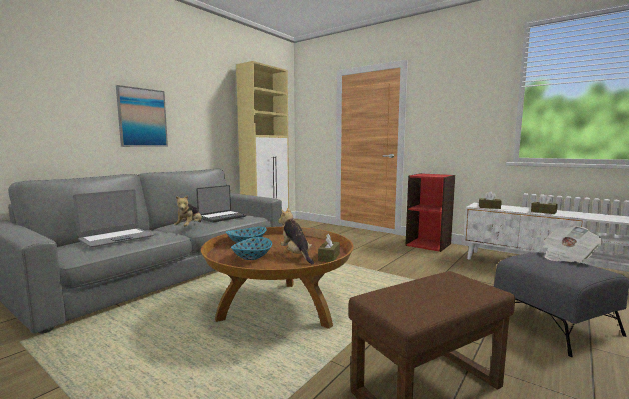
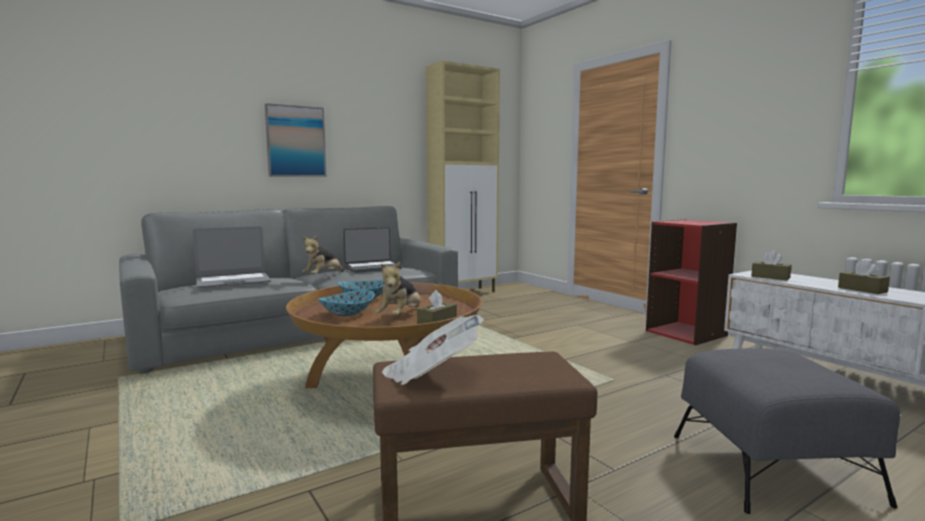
camera: 20 degrees right, 0 degrees up
(296, 255) = (400, 316): plush toy -> plush toy turned 150 degrees counterclockwise
(567, 257) = (810, 360): newspaper -> newspaper (431, 374)

